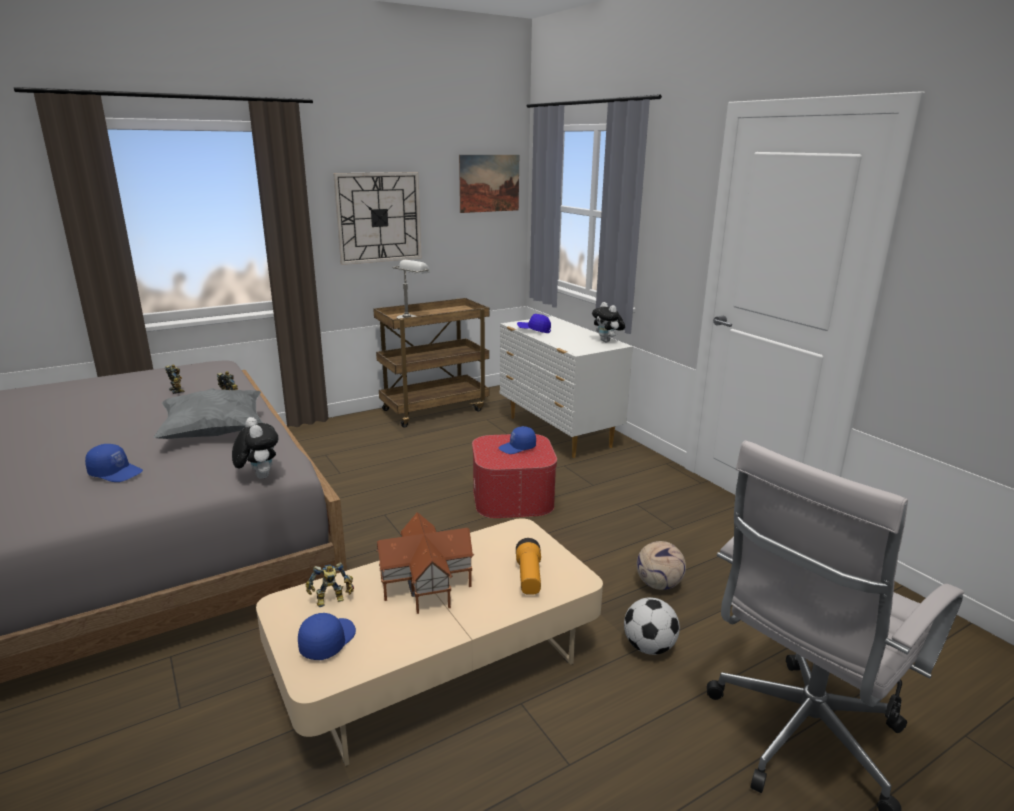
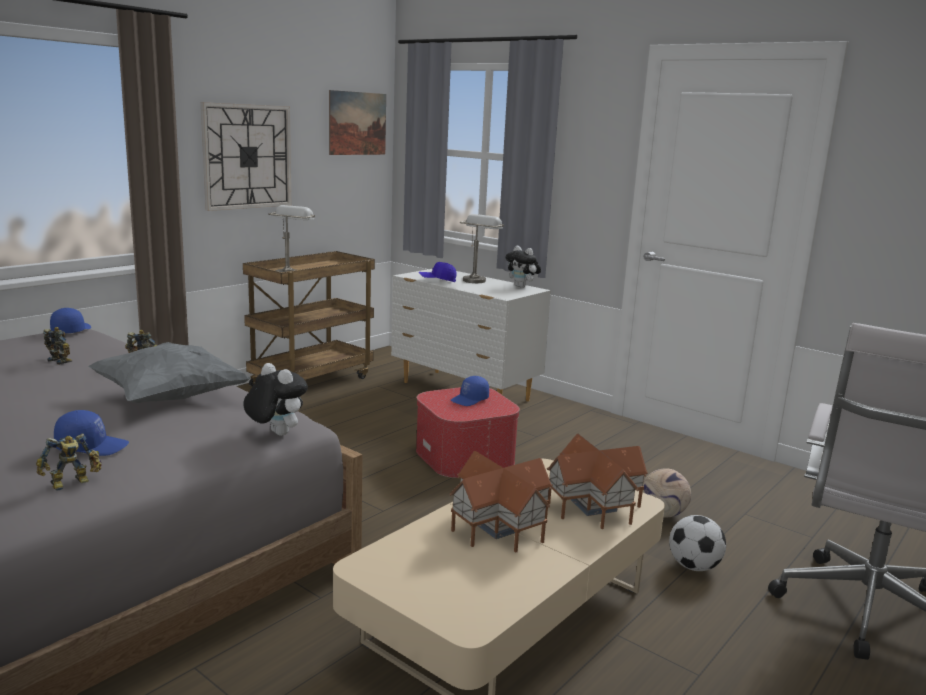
camera: 20 degrees left, 5 degrees down
(327, 641) = (448, 591): blue cap -> blue cap (71, 330)
(331, 600) = (415, 555): toy robot -> toy robot (72, 483)
(529, 577) = (593, 506): flashlight -> toy house
(573, 331) = (477, 279): none -> grey table lamp

